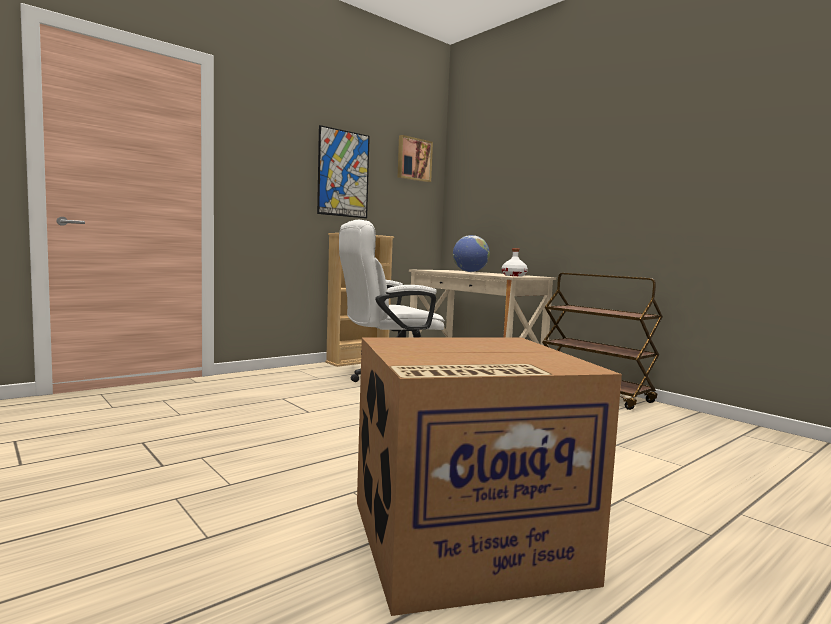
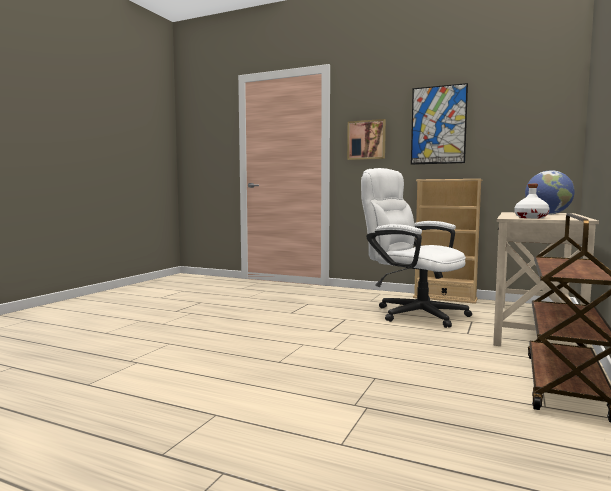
camera: 65 degrees right, 0 degrees up
(413, 159) = (531, 92): picture -> picture (366, 140)
(462, 541) = (117, 374): cardboard box -> none

